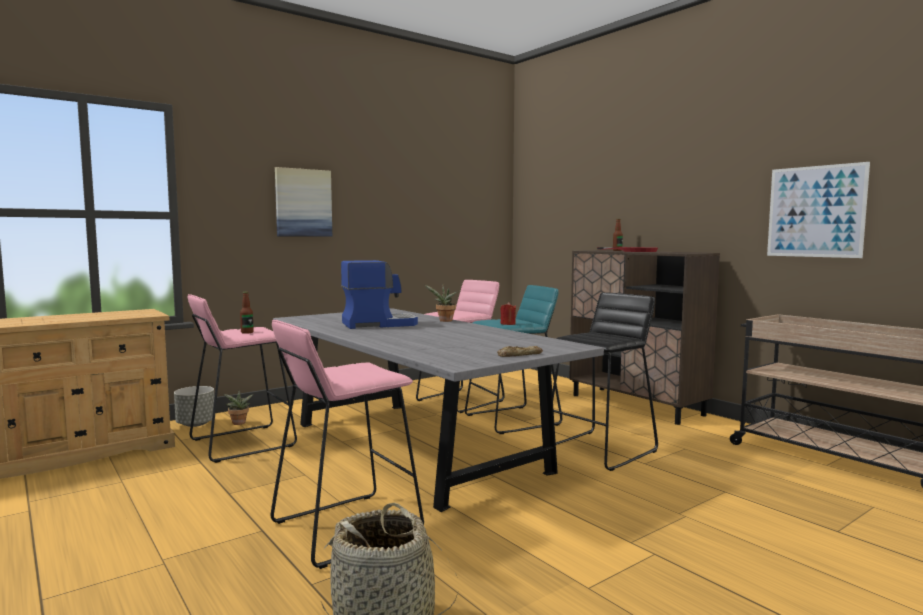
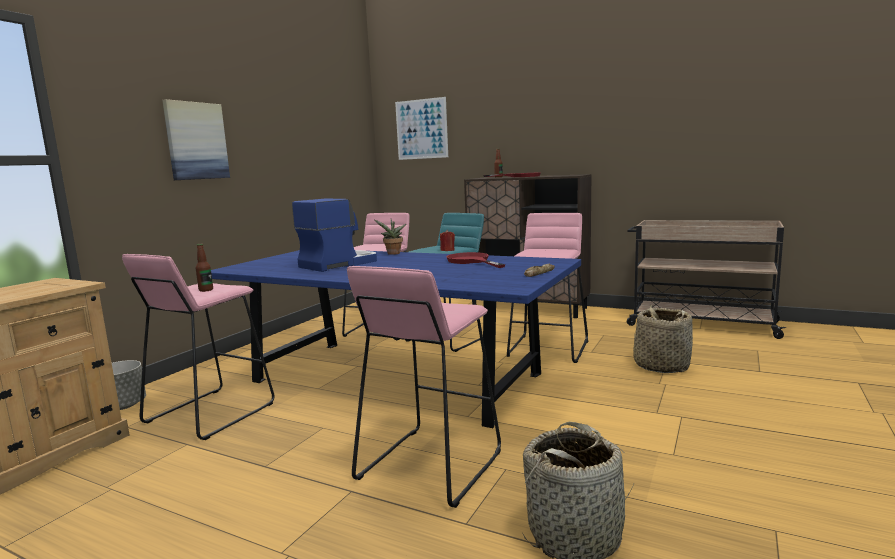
camera: 25 degrees left, 5 degrees up
(238, 424) = (177, 395): potted plant -> none
(414, 446) = (395, 378): grey dining table -> blue dining table
(491, 336) = (471, 261): none -> red frying pan
(601, 450) = (549, 348): black stool -> pink stool
(708, 495) = (661, 366): none -> basket
(815, 211) = (667, 137): picture -> picture (421, 129)

